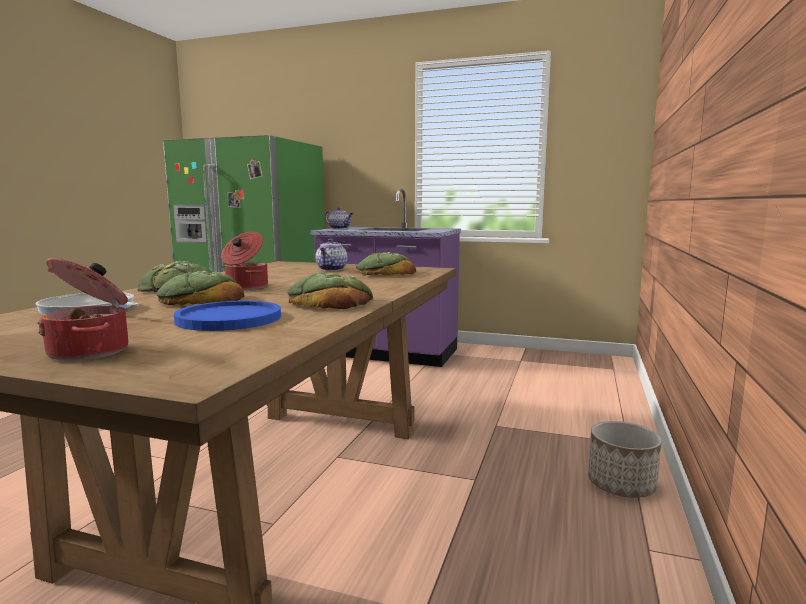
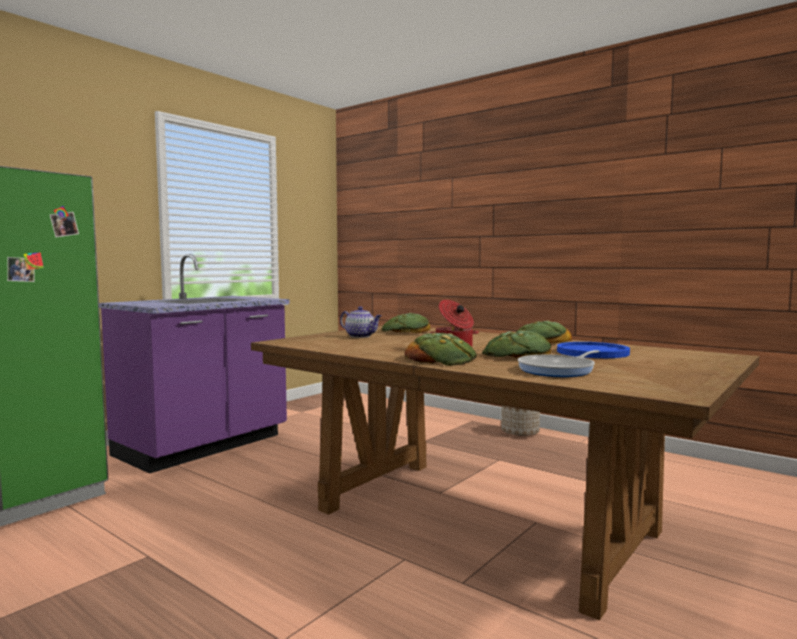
camera: 70 degrees left, 5 degrees down
(91, 351) = (688, 365): cooking pot -> none
(340, 228) = (147, 304): teapot -> none

